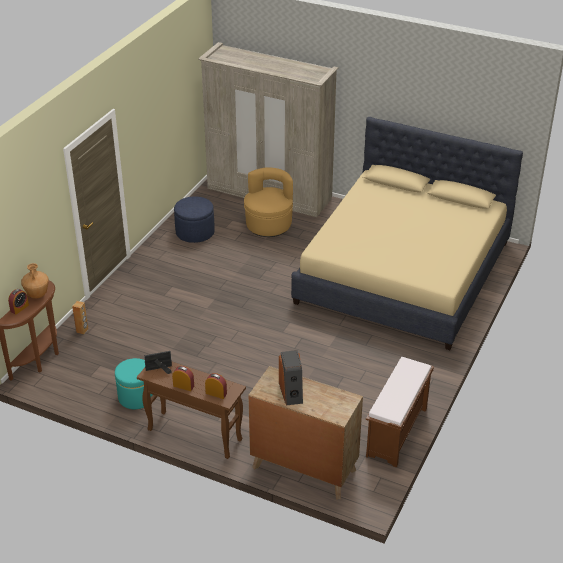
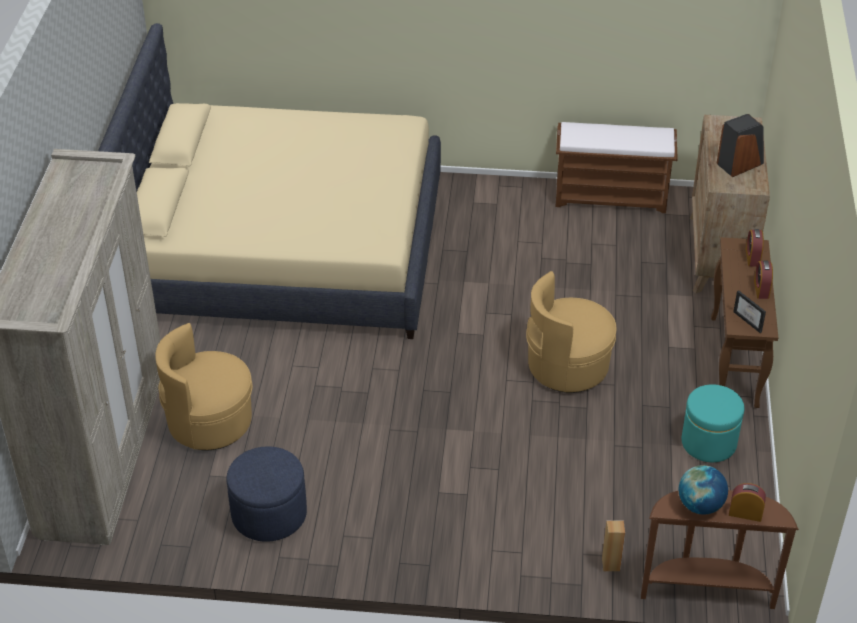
camera: 110 degrees left, 5 degrees up
(37, 295) = (700, 505): brown vase -> globe
(234, 358) = (568, 366): none -> beige armchair

